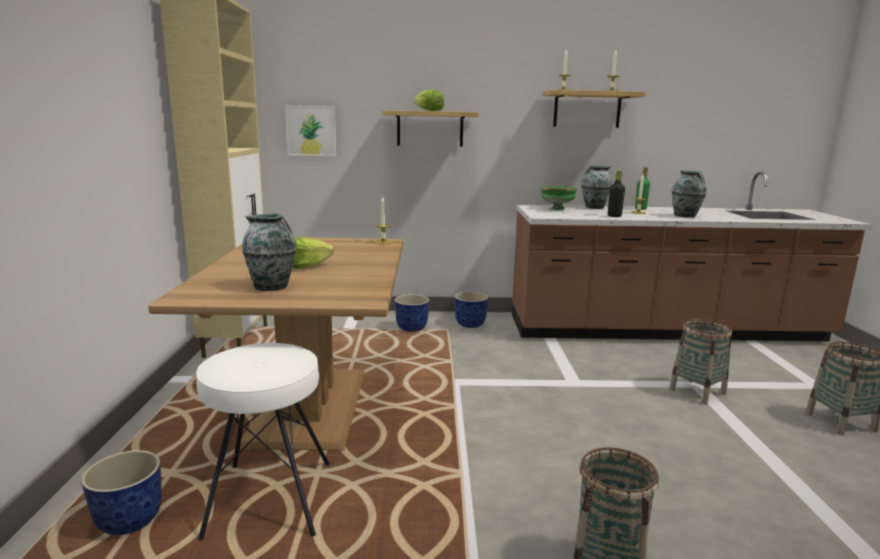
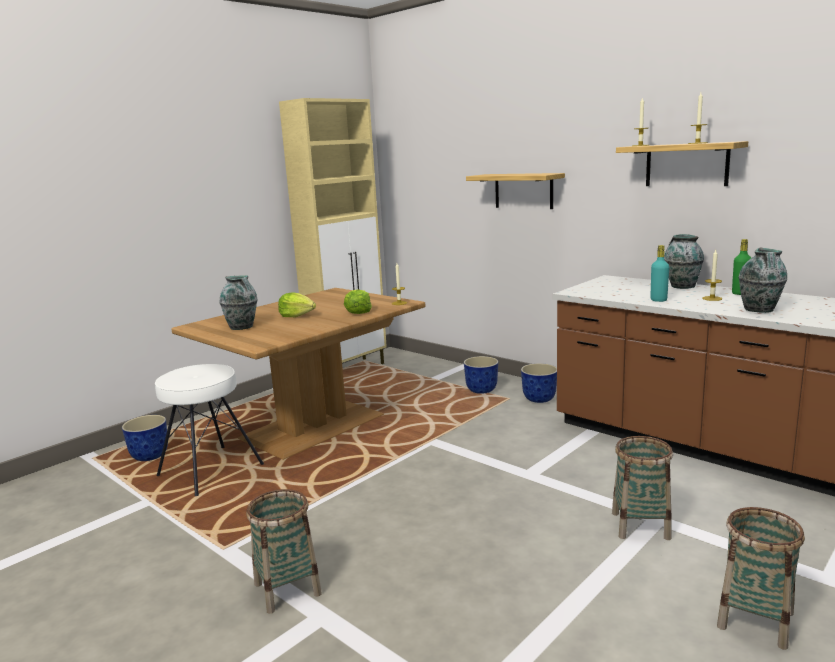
camera: 45 degrees right, 0 degrees up
(311, 131) = (432, 194): picture -> none
(428, 111) = (512, 174): lettuce -> lettuce (358, 311)
(557, 209) = (627, 284): green bowl -> none
(614, 216) = (658, 300): black bottle -> turquoise bottle

